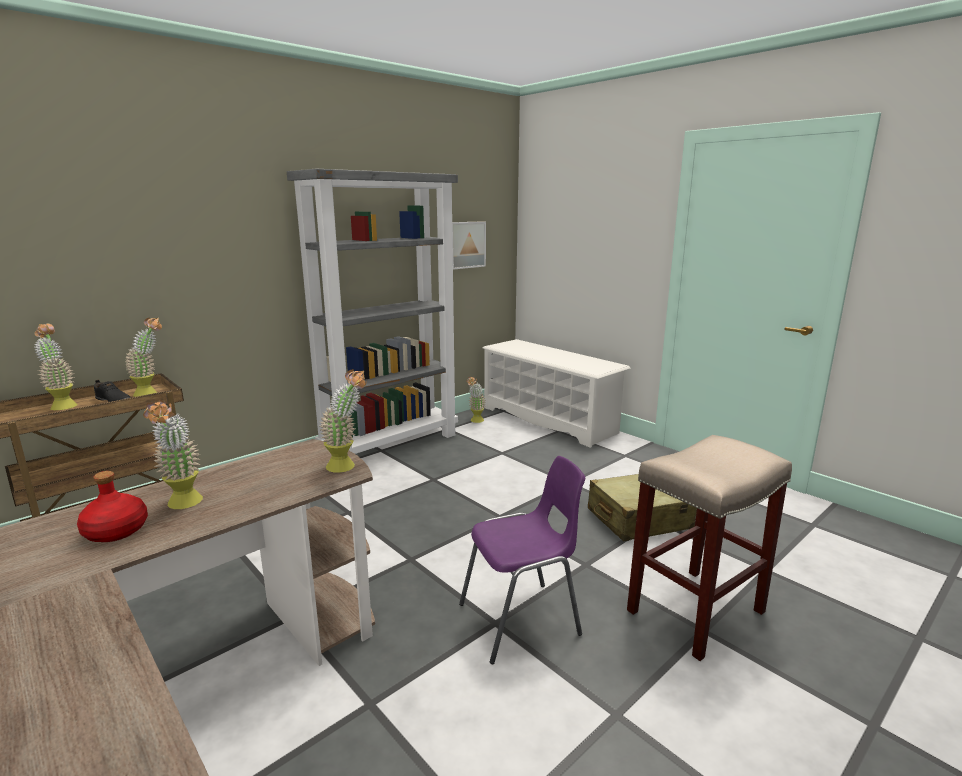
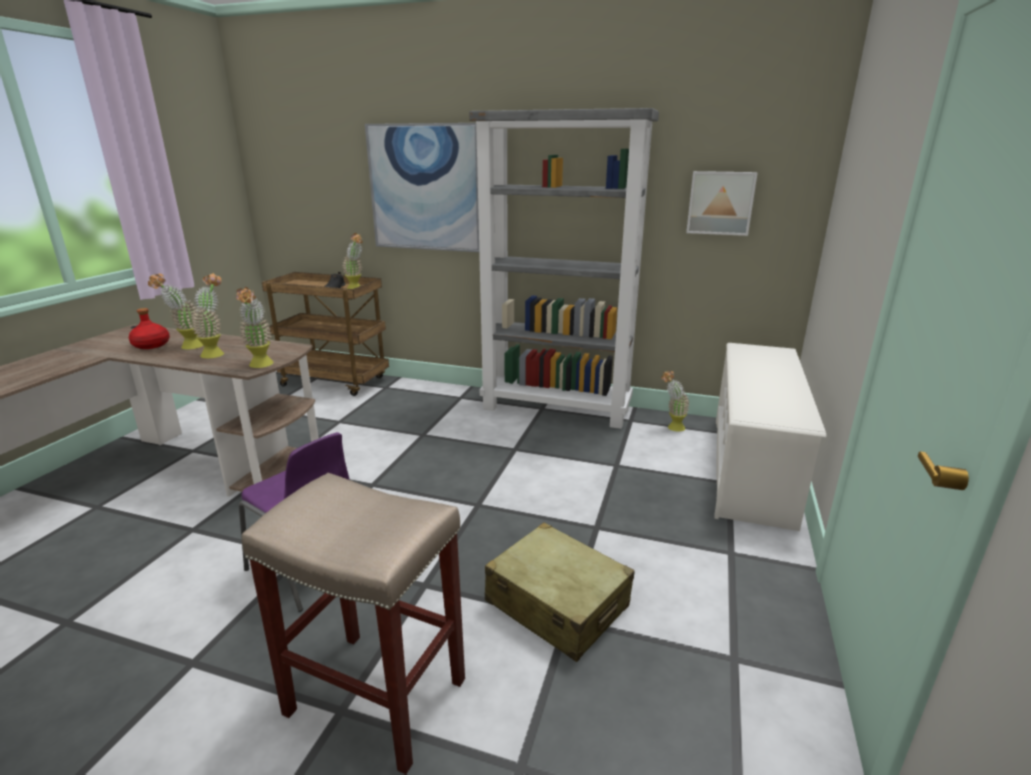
camera: 60 degrees right, 5 degrees up
(62, 405) = (320, 283): potted plant -> potted plant (216, 353)
(210, 253) = (425, 188): none -> picture

